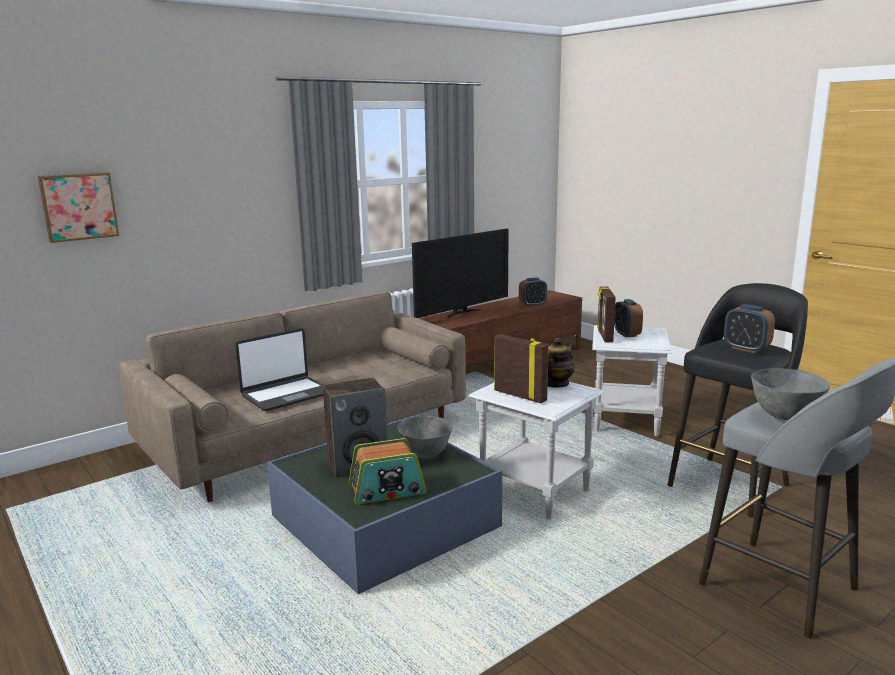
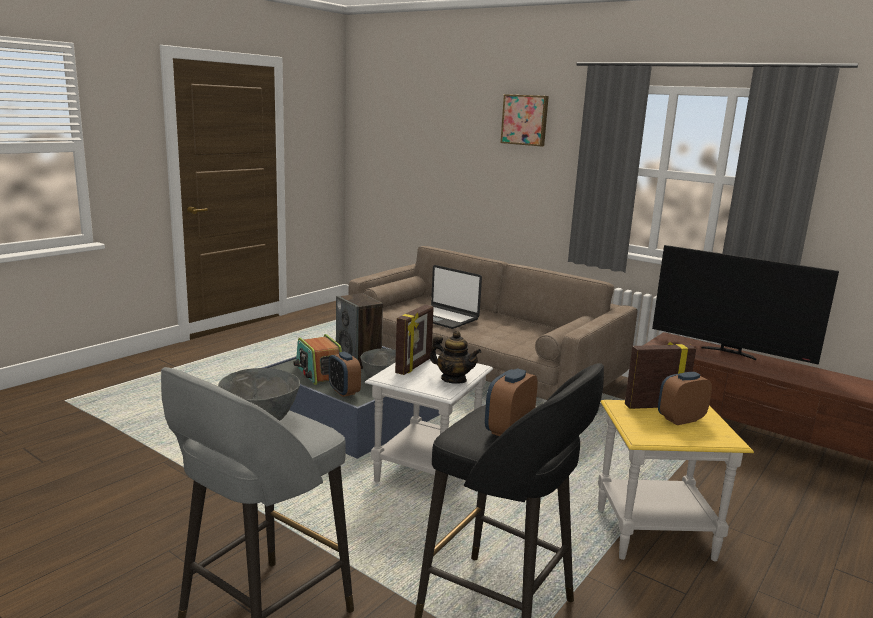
camera: 75 degrees right, 0 degrees up
(79, 206) = (440, 153): picture -> picture (525, 120)
(532, 305) = (831, 387): alarm clock -> alarm clock (344, 391)
(626, 420) = (653, 534): white side table -> yellow side table

